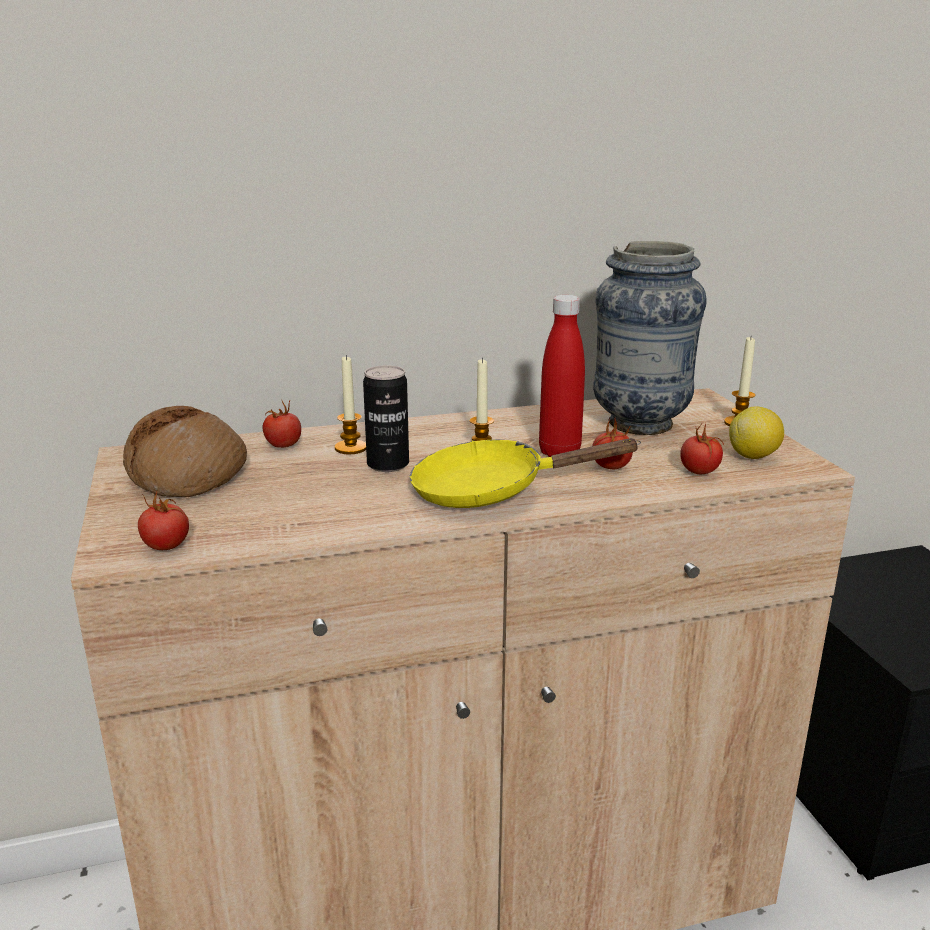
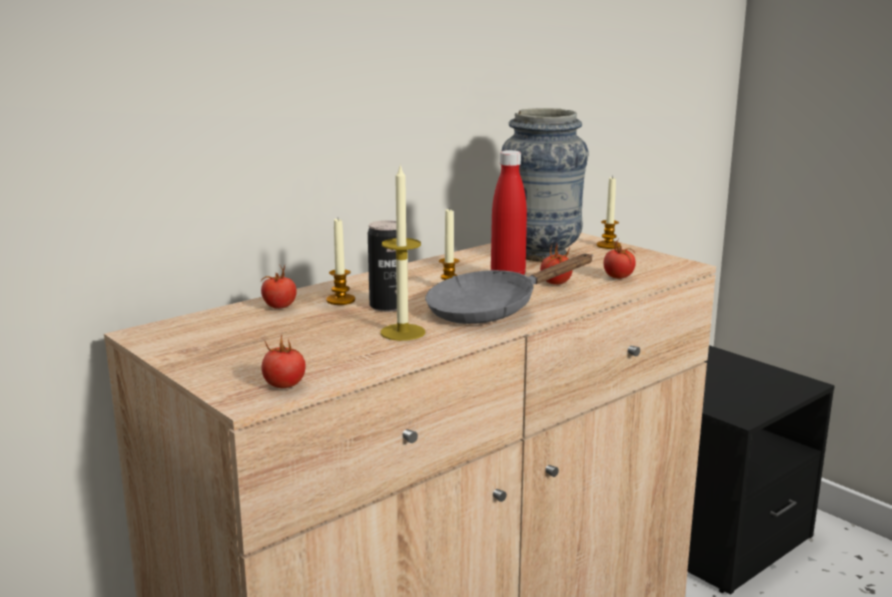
camera: 25 degrees left, 5 degrees down
(188, 473) = (224, 337): bread -> none
(362, 502) = (402, 332): none -> candle
(492, 491) = (491, 310): yellow frying pan -> grey frying pan
(753, 456) = (641, 263): lemon -> none

